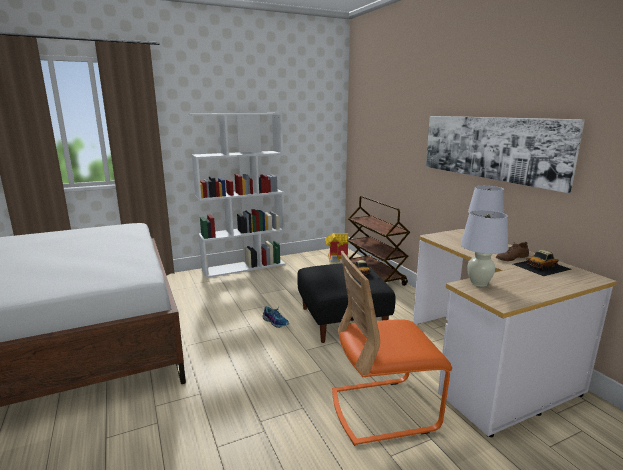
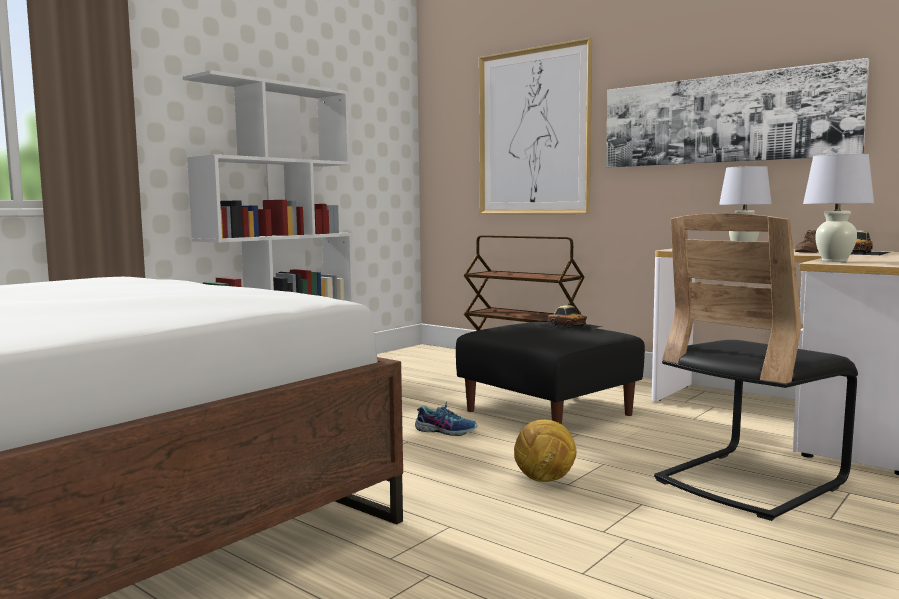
camera: 25 degrees left, 10 degrees down
(278, 373) = (545, 480): none -> football
(336, 257) = (430, 356): toy house -> none
(383, 409) = (750, 481): orange chair -> black chair
(395, 136) = (533, 132): none -> picture

